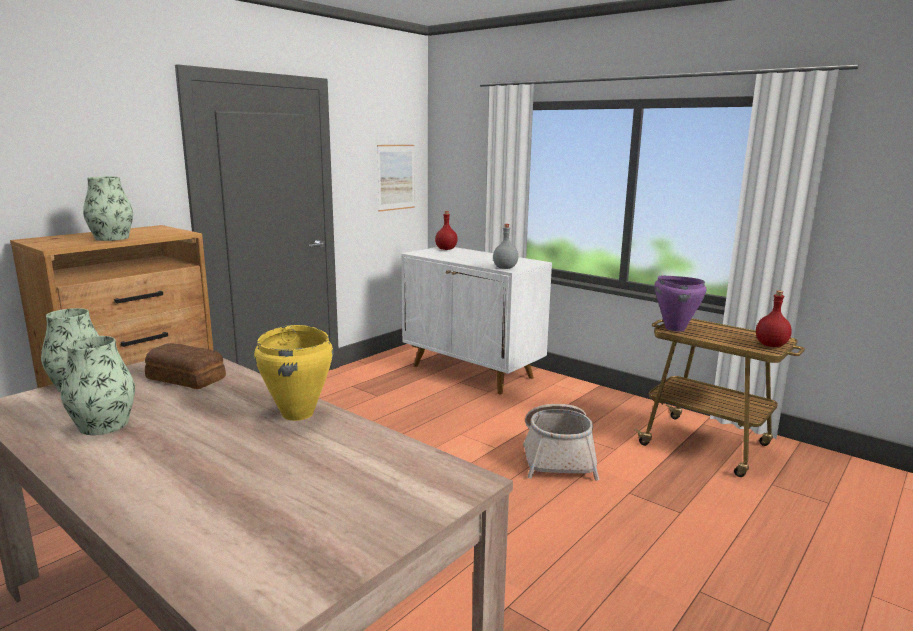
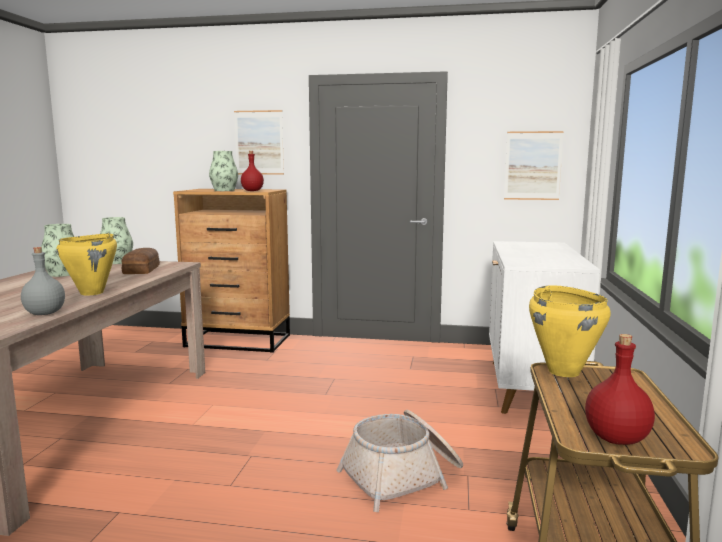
camera: 60 degrees right, 5 degrees down
(110, 159) = (259, 142): none -> picture
(446, 249) = (547, 244): red bottle -> red bottle (252, 191)
(504, 268) = (517, 262): grey bottle -> grey bottle (44, 313)
(674, 328) = (564, 371): purple cooking pot -> yellow cooking pot

